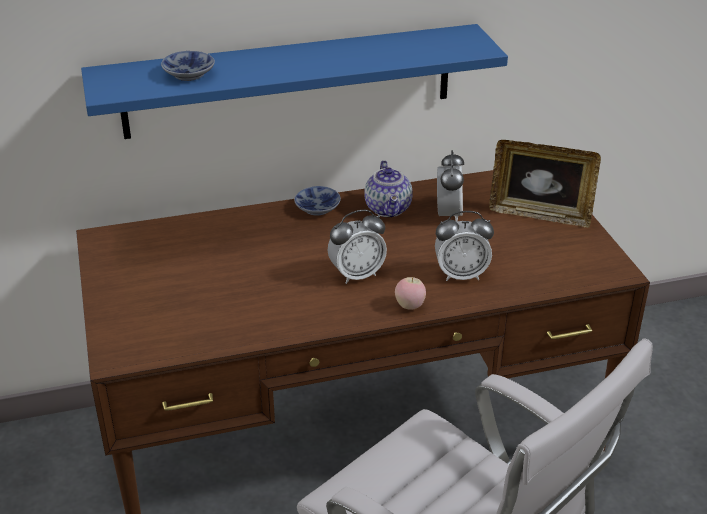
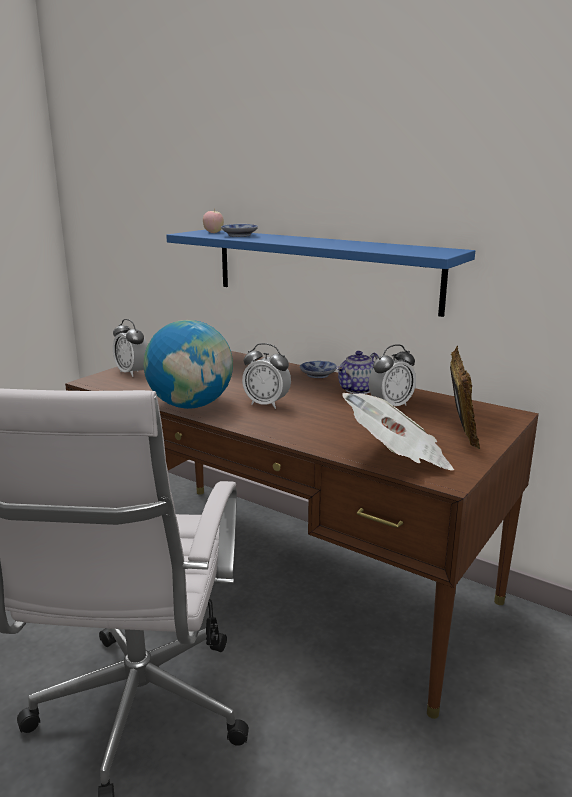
camera: 50 degrees right, 15 degrees down
(298, 320) = (191, 405): none -> globe
(410, 306) = (259, 427): apple -> apple (213, 232)
(461, 275) = (326, 430): alarm clock -> alarm clock (132, 373)
(540, 214) = (460, 431): picture frame -> picture frame turned 150 degrees counterclockwise
(556, 271) = (397, 458): none -> newspaper

